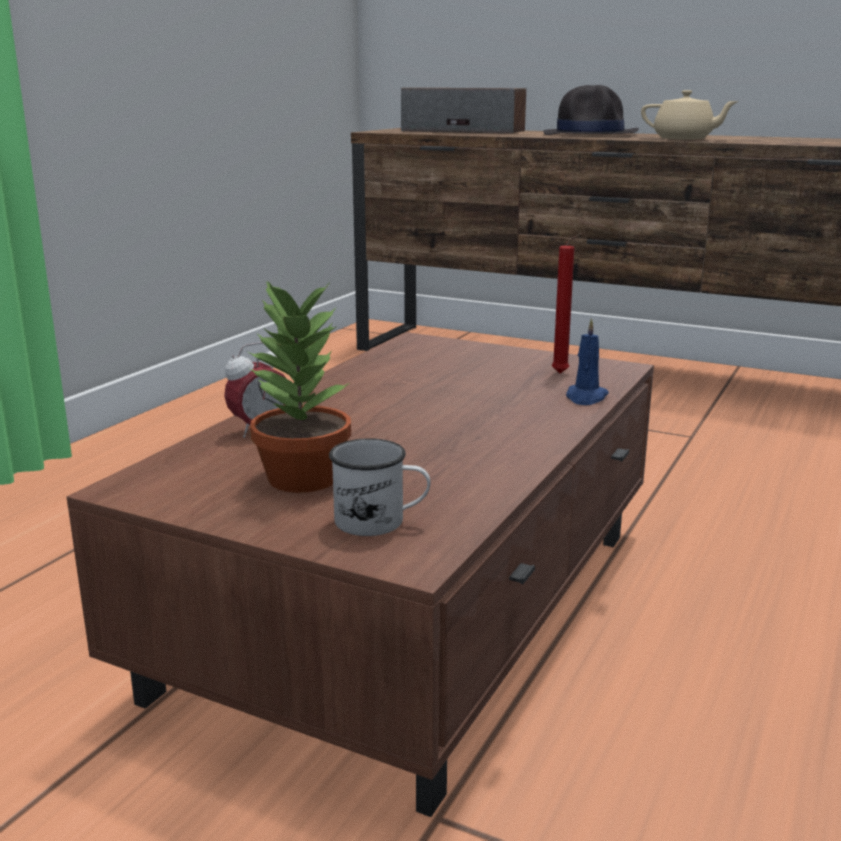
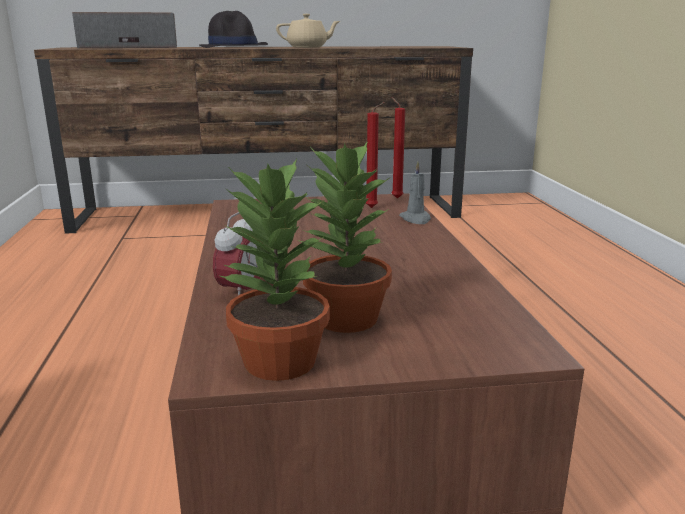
camera: 35 degrees left, 0 degrees up
(181, 495) = (277, 362): none -> potted plant
(380, 522) = (460, 332): white mug -> none
(586, 397) = (416, 219): blue candle -> grey candle
(616, 367) = (395, 198): none -> red candle

